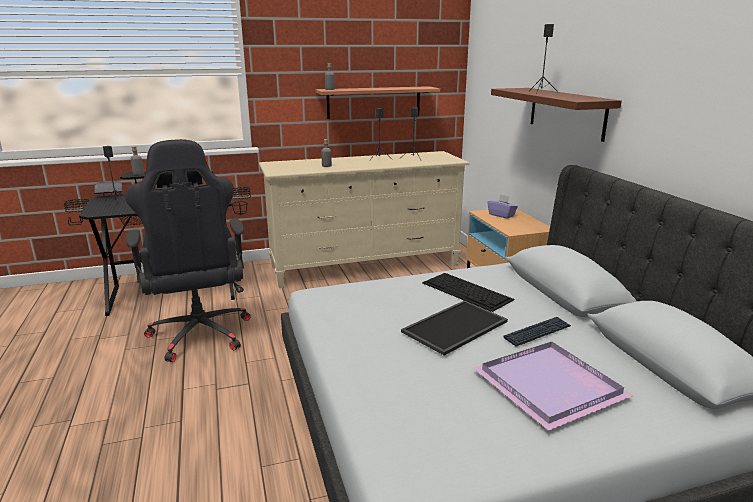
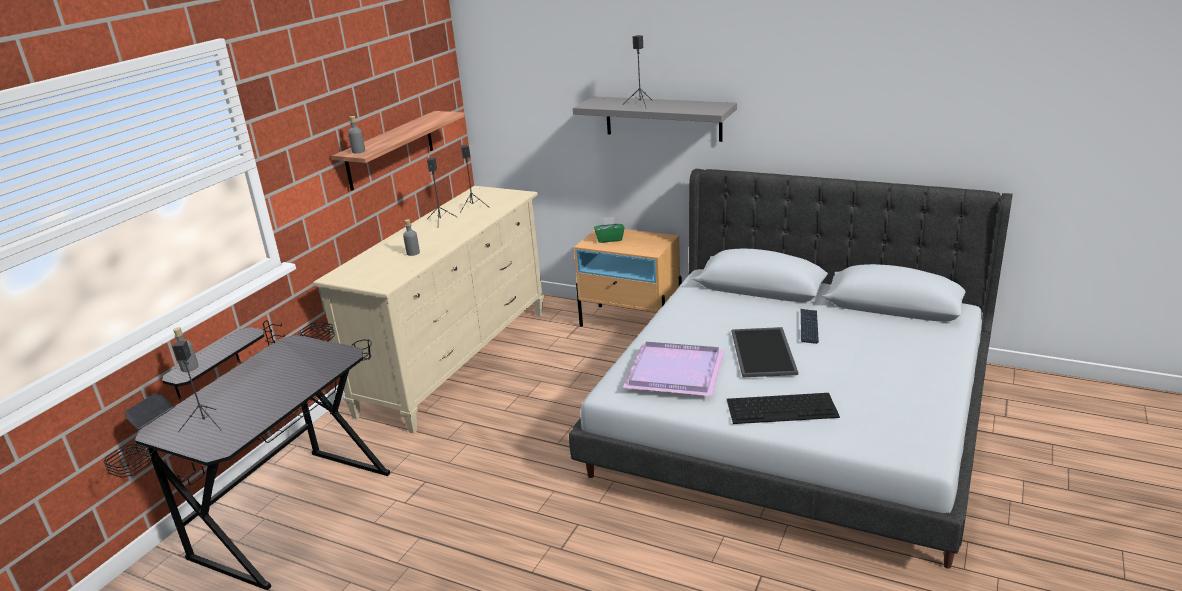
camera: 45 degrees left, 5 degrees up
(200, 334) = (433, 524): black office chair -> none
(467, 291) = (712, 322): keyboard -> keyboard (782, 408)
(501, 215) = (609, 239): purple tissue box -> green tissue box
(552, 386) = (877, 355): purple tray -> purple tray (677, 371)
(566, 112) = (663, 118): brown shelf -> grey shelf

